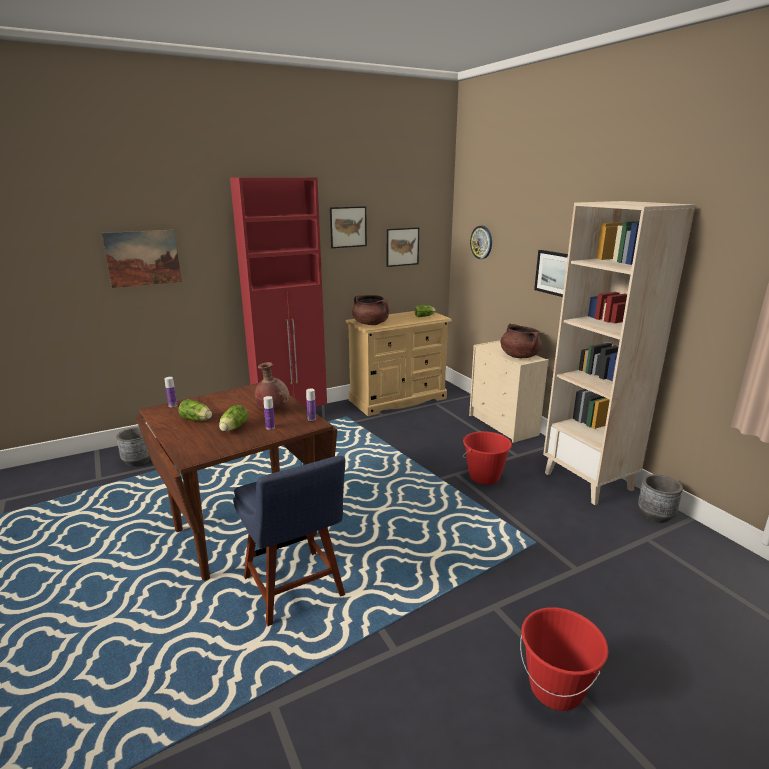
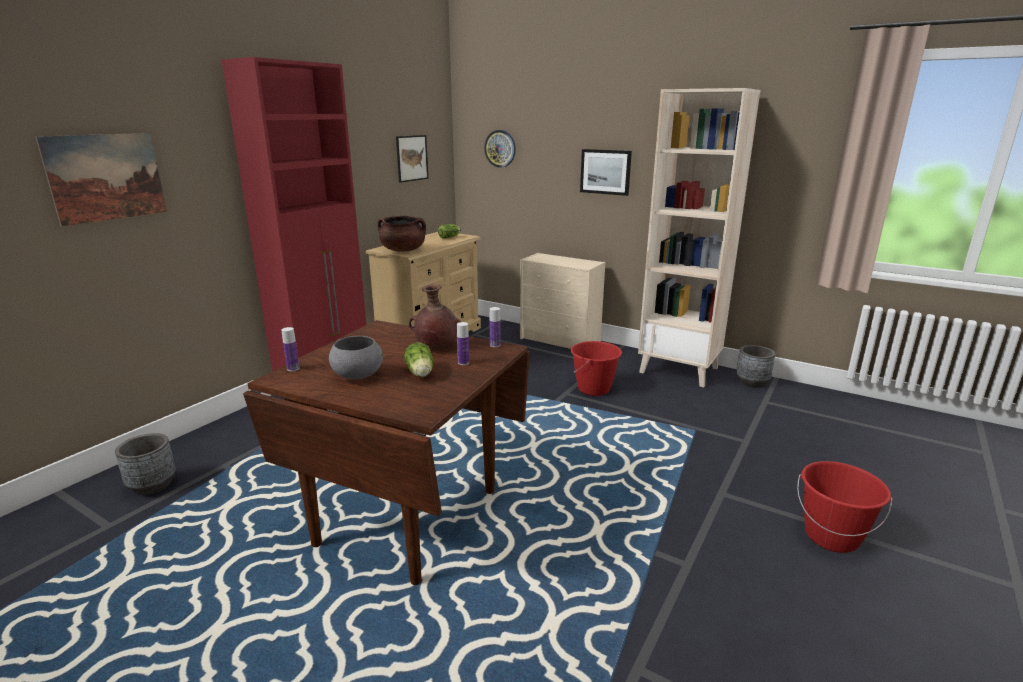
camera: 30 degrees left, 0 degrees up
(197, 420) = (357, 376): lettuce -> grey bowl
(295, 590) = (532, 552): blue chair -> none
(348, 227) = (358, 133): picture -> none
(519, 356) = (577, 263): brown cooking pot -> none

